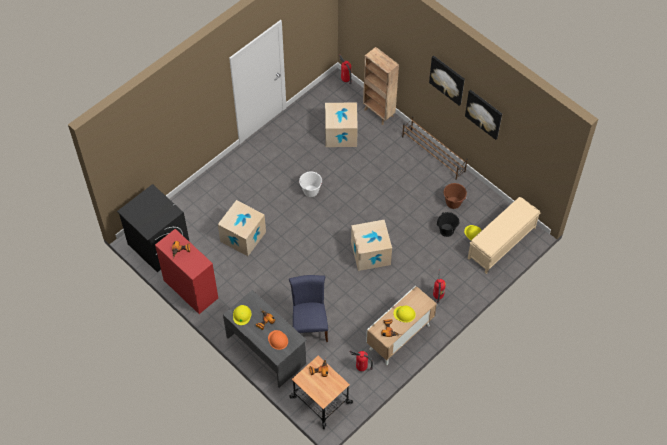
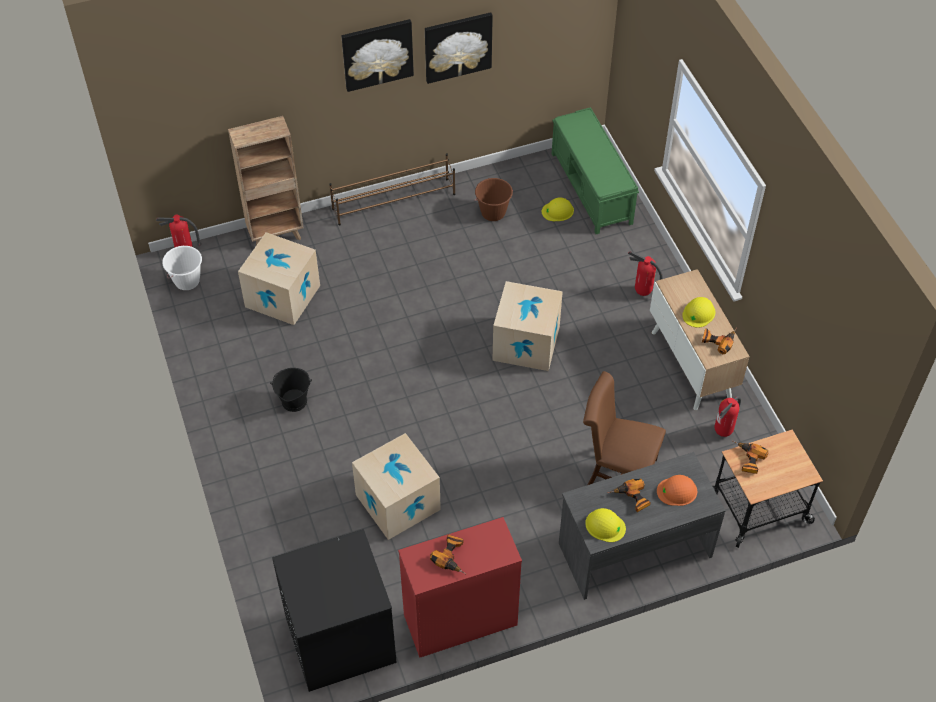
camera: 65 degrees left, 5 degrees down
(309, 326) = (617, 472): blue chair -> brown chair
(311, 191) = (366, 376): white bucket -> white bucket (187, 281)
(446, 230) = (535, 238): black bucket -> black bucket (294, 401)
(501, 243) = (591, 189): beige bench -> green bench

